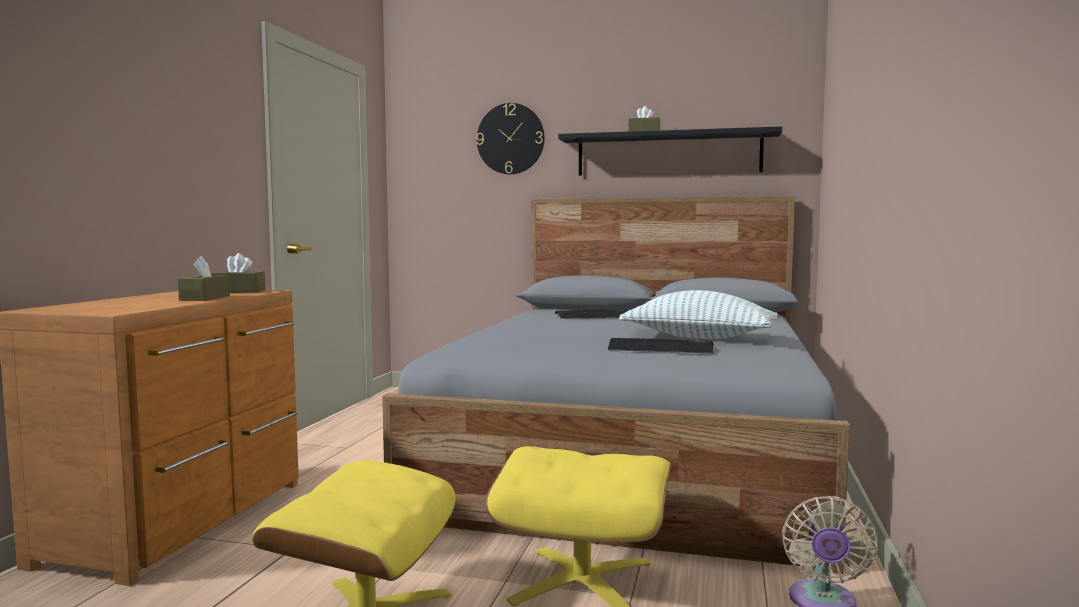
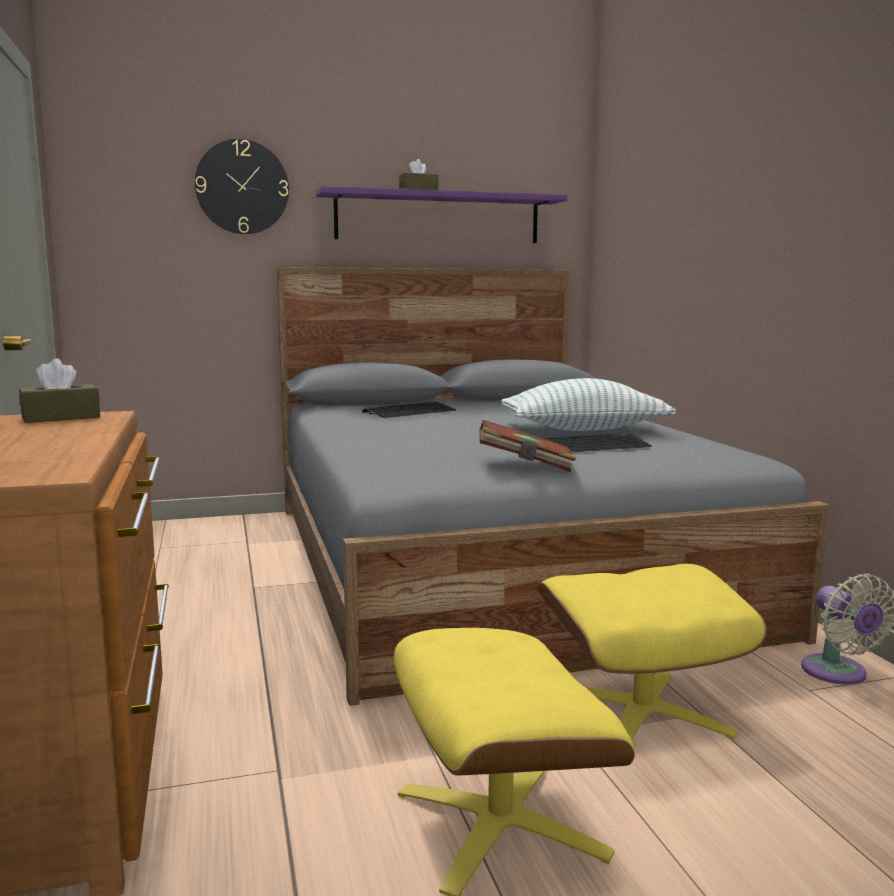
camera: 30 degrees left, 5 degrees up
(205, 298) = (71, 434): brown tissue box -> none
(561, 355) = (525, 465): none -> brown book
(668, 154) = (438, 218): black shelf -> purple shelf

